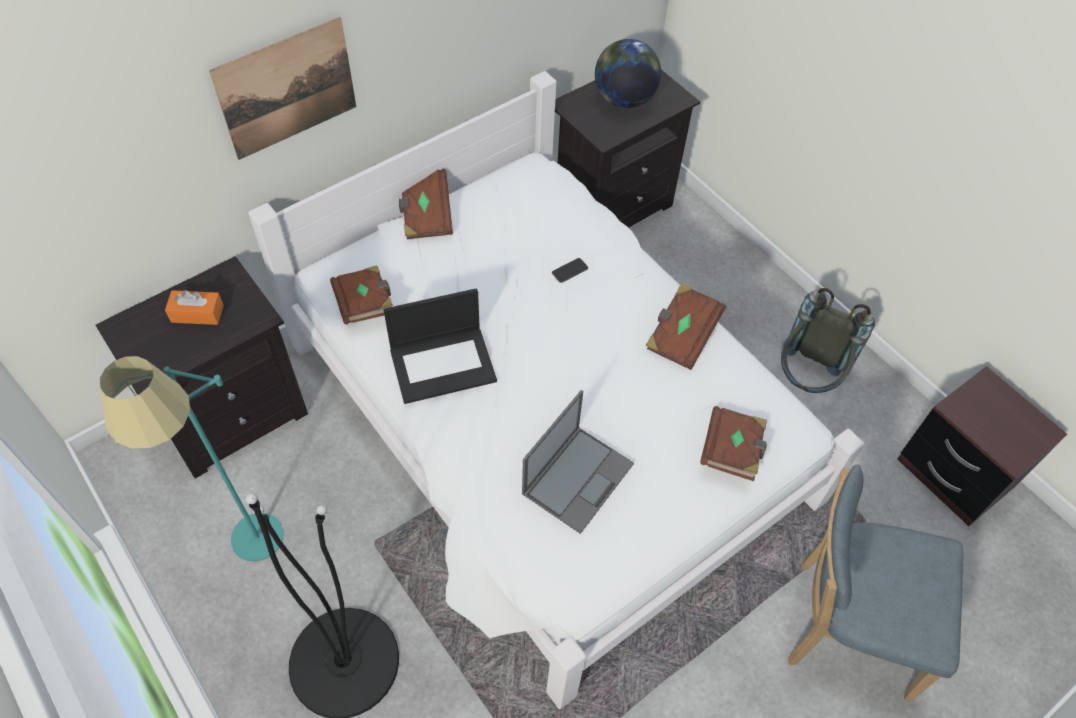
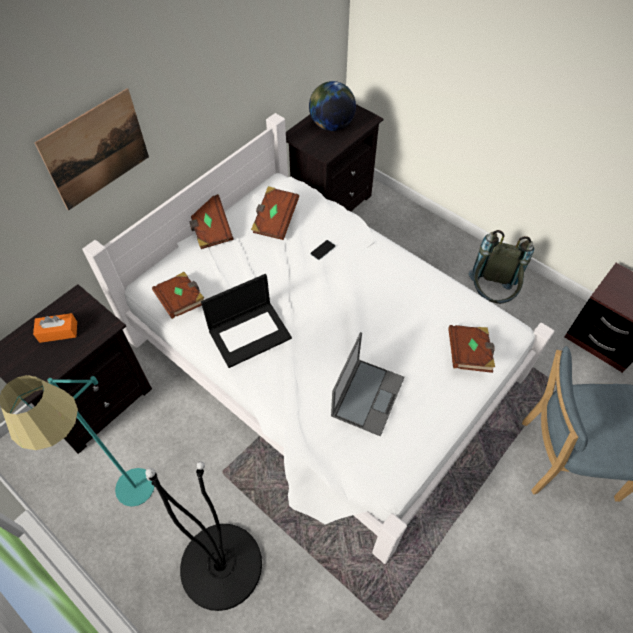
camera: 10 degrees left, 0 degrees up
(681, 335) = (412, 280): brown book -> brown book (275, 221)

